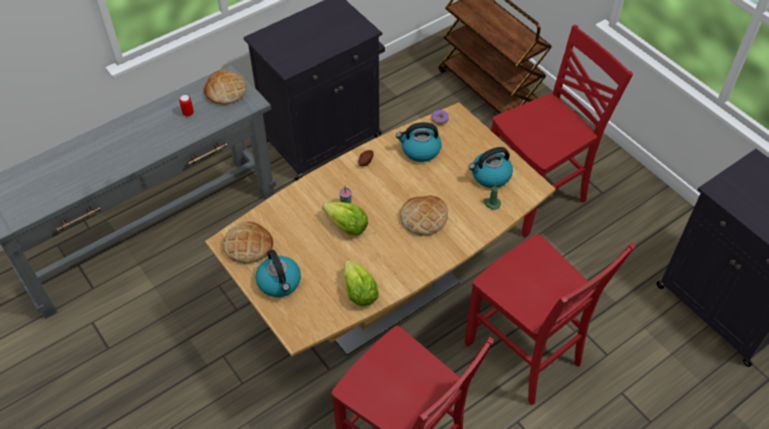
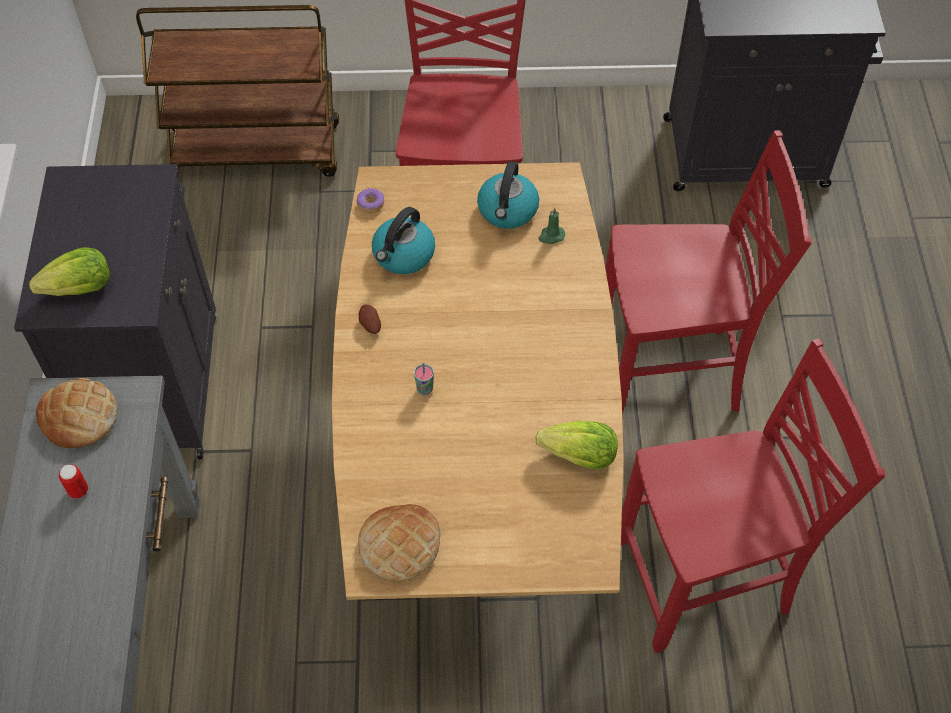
camera: 55 degrees left, 5 degrees up
(279, 282) = (494, 540): kettle -> none
(347, 226) = (462, 409): lettuce -> lettuce (80, 288)
(424, 218) = (517, 317): bread -> none

